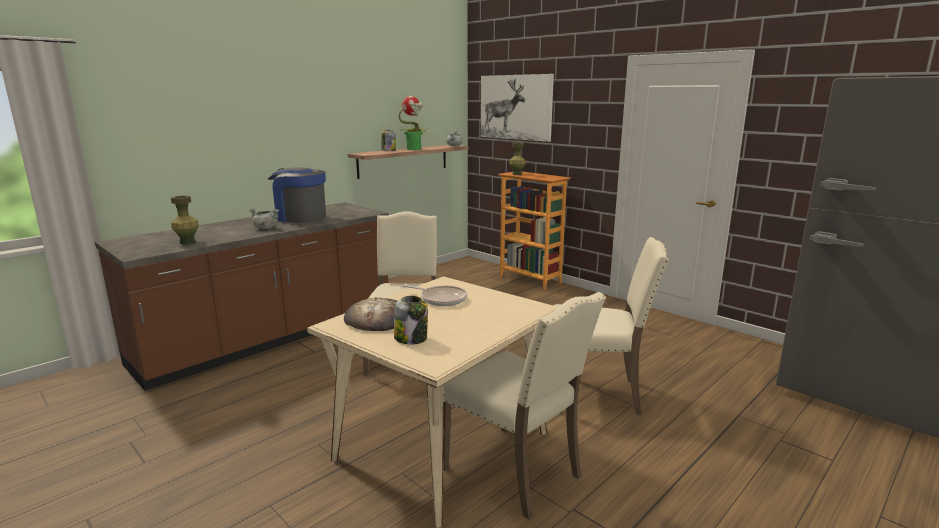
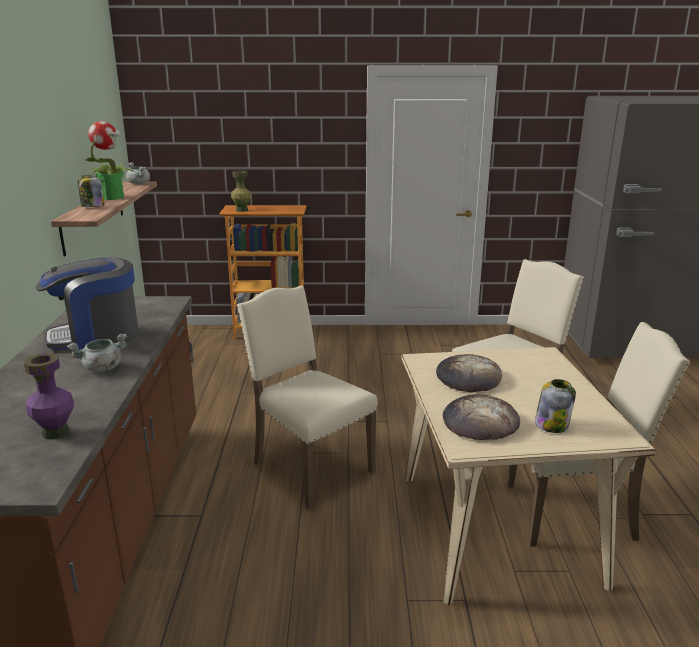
camera: 45 degrees left, 5 degrees up
(187, 242) = (55, 432): green vase -> purple vase
(441, 299) = (468, 378): frying pan -> bread
(515, 107) = (212, 125): picture -> none

